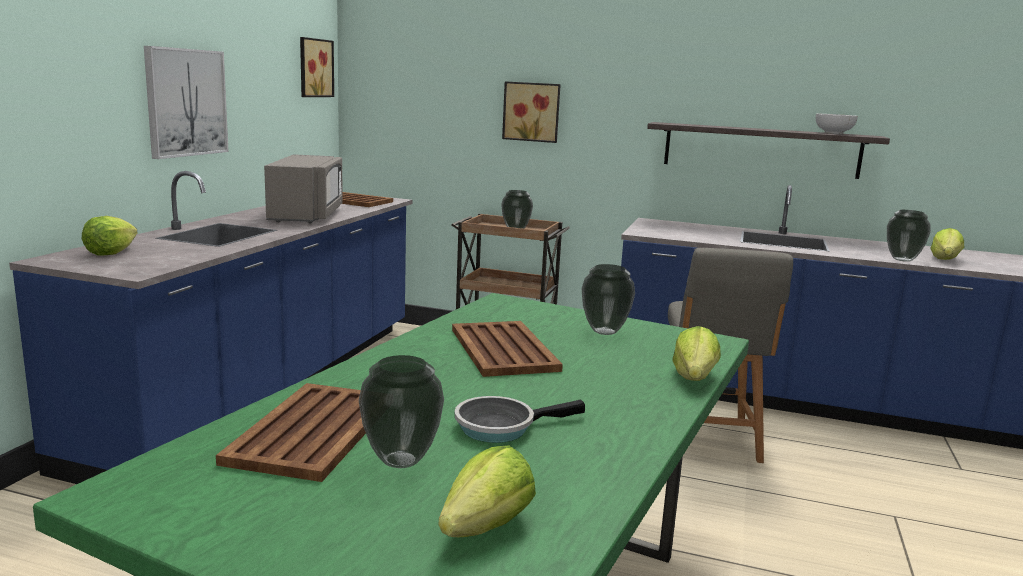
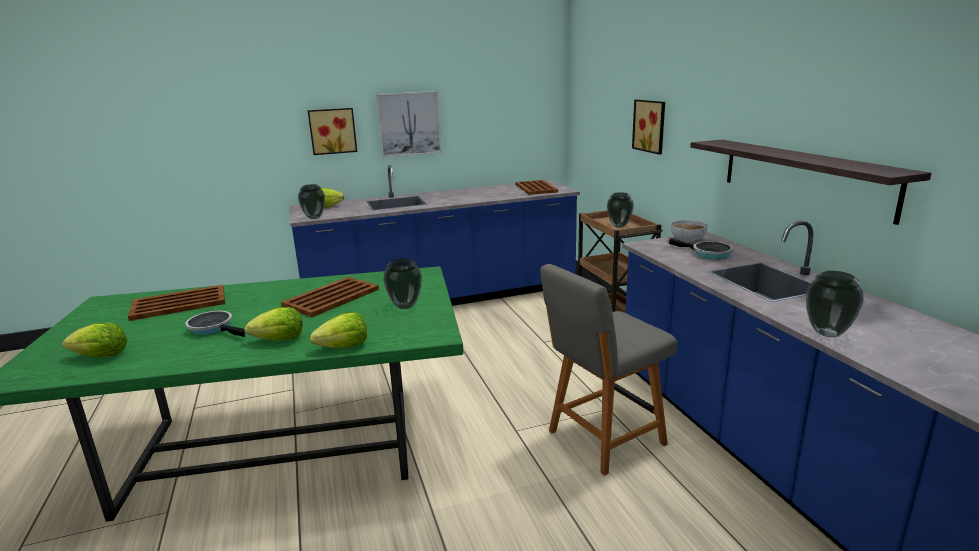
camera: 55 degrees right, 5 degrees up
(307, 215) = (473, 196): grey microwave -> none
(314, 68) = (537, 92): picture -> picture (332, 131)
(401, 461) = (158, 325): vase -> vase (314, 218)
(699, 231) = (708, 254): none -> frying pan
(833, 133) = (855, 164): bowl -> bowl (687, 240)
(945, 260) = (899, 351): lettuce -> lettuce (279, 340)

